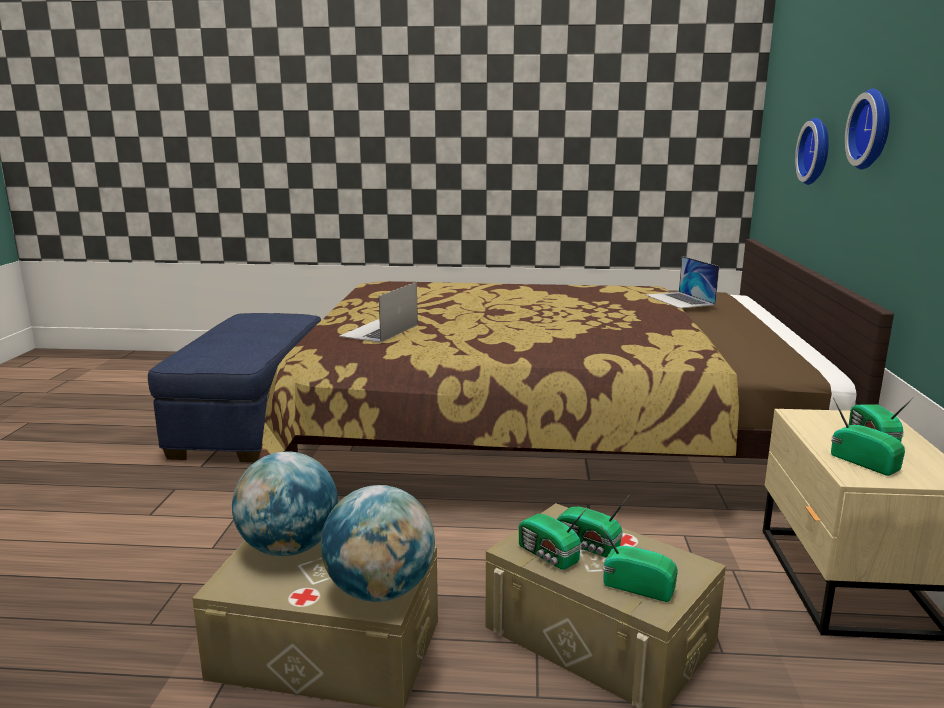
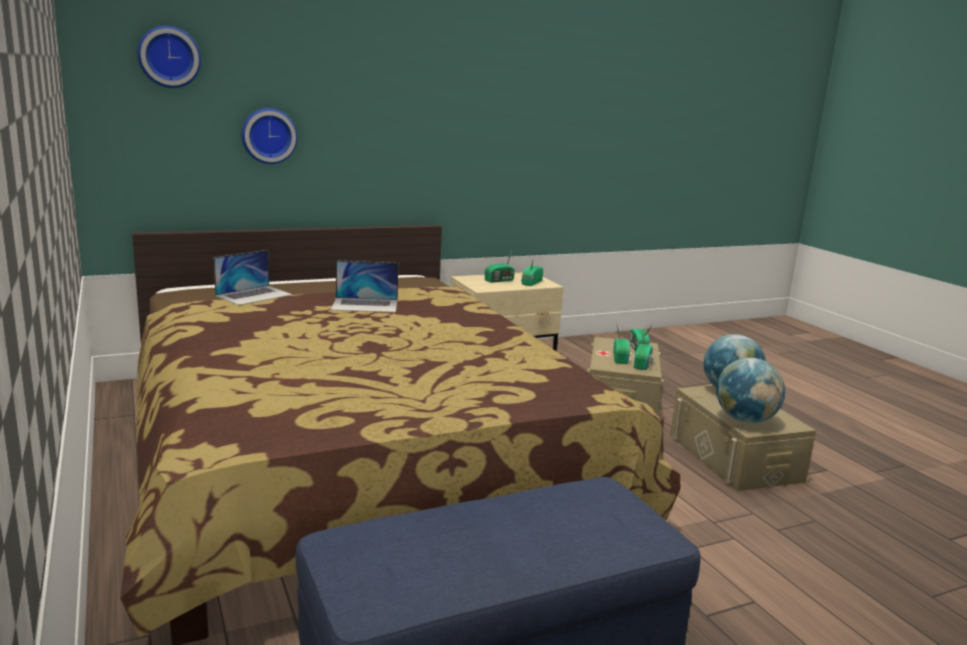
camera: 120 degrees left, 0 degrees up
(379, 330) = (505, 380): laptop -> laptop (365, 305)
(874, 129) = (366, 119): wall clock -> wall clock (169, 57)

